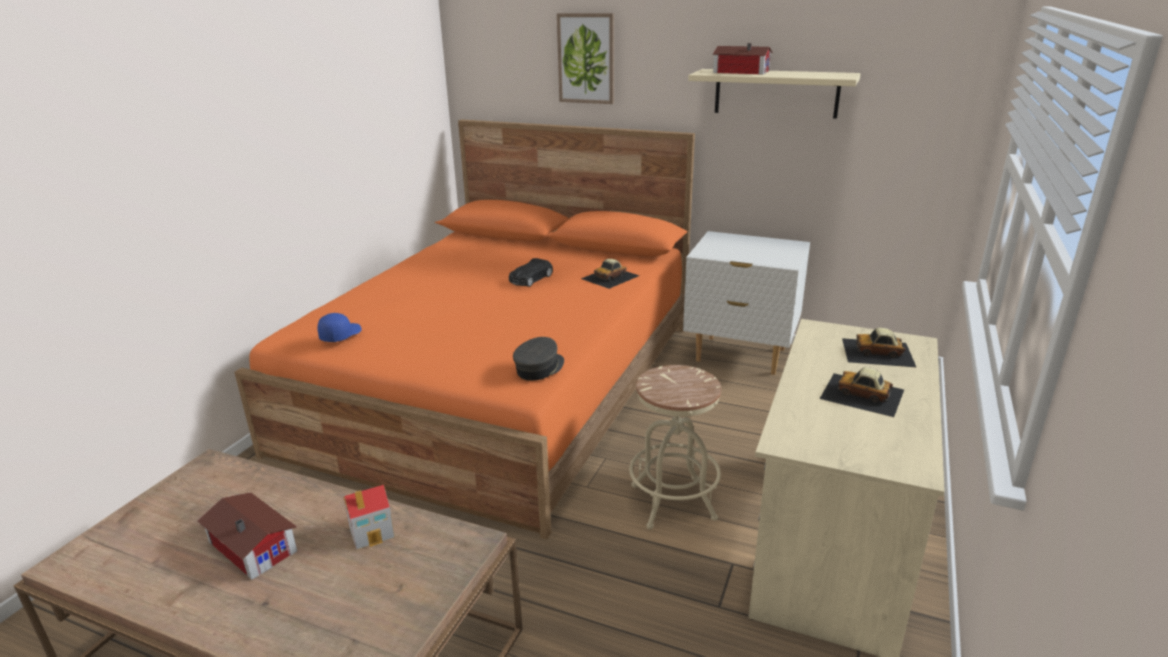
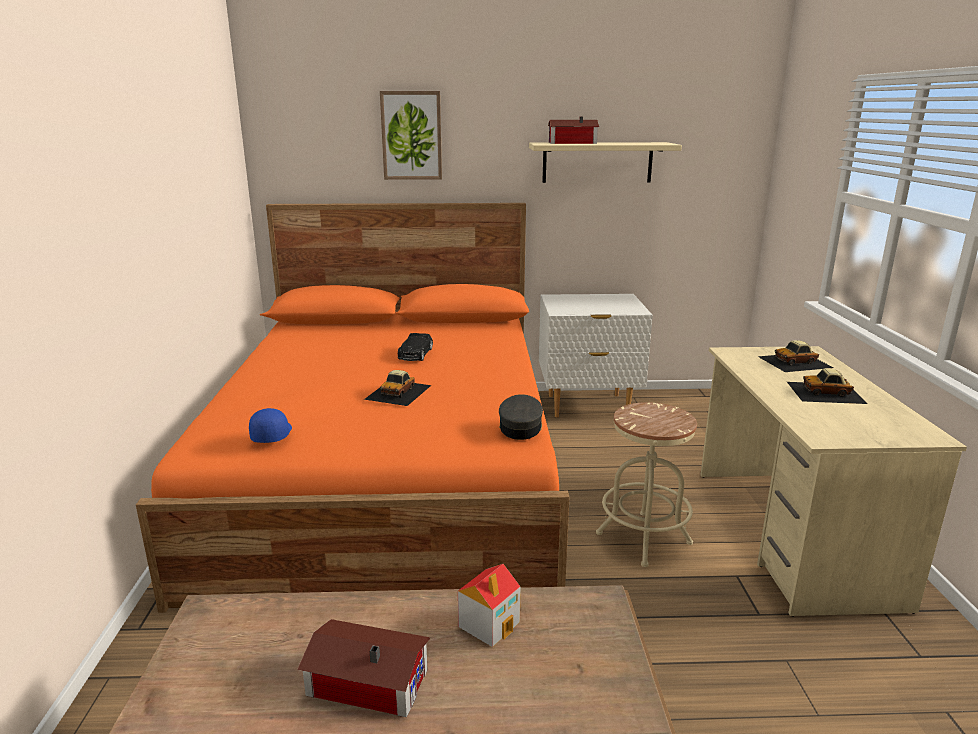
camera: 25 degrees left, 5 degrees down
(610, 277) = (489, 342): toy car -> toy car (398, 392)

